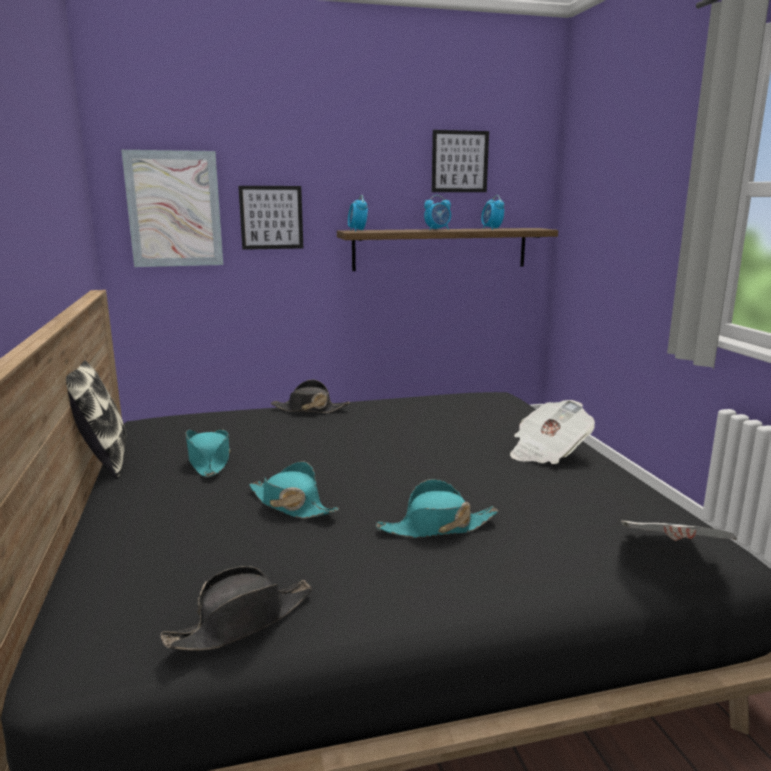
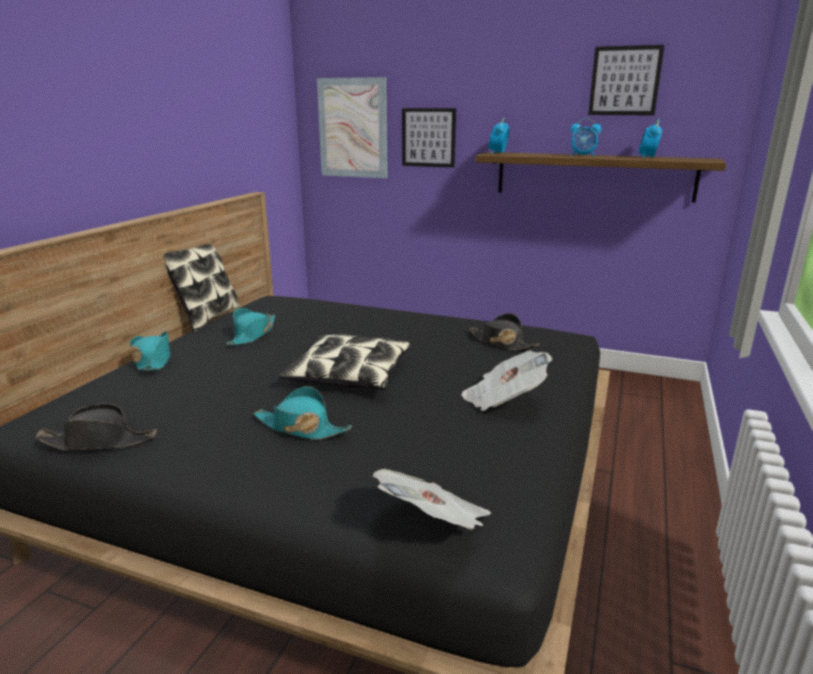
camera: 35 degrees right, 5 degrees up
(291, 505) = (243, 379): turquoise hat -> turquoise hat (153, 360)
(309, 409) = (381, 313): black hat -> black hat (501, 342)
(390, 470) = (349, 375): none -> pillow

